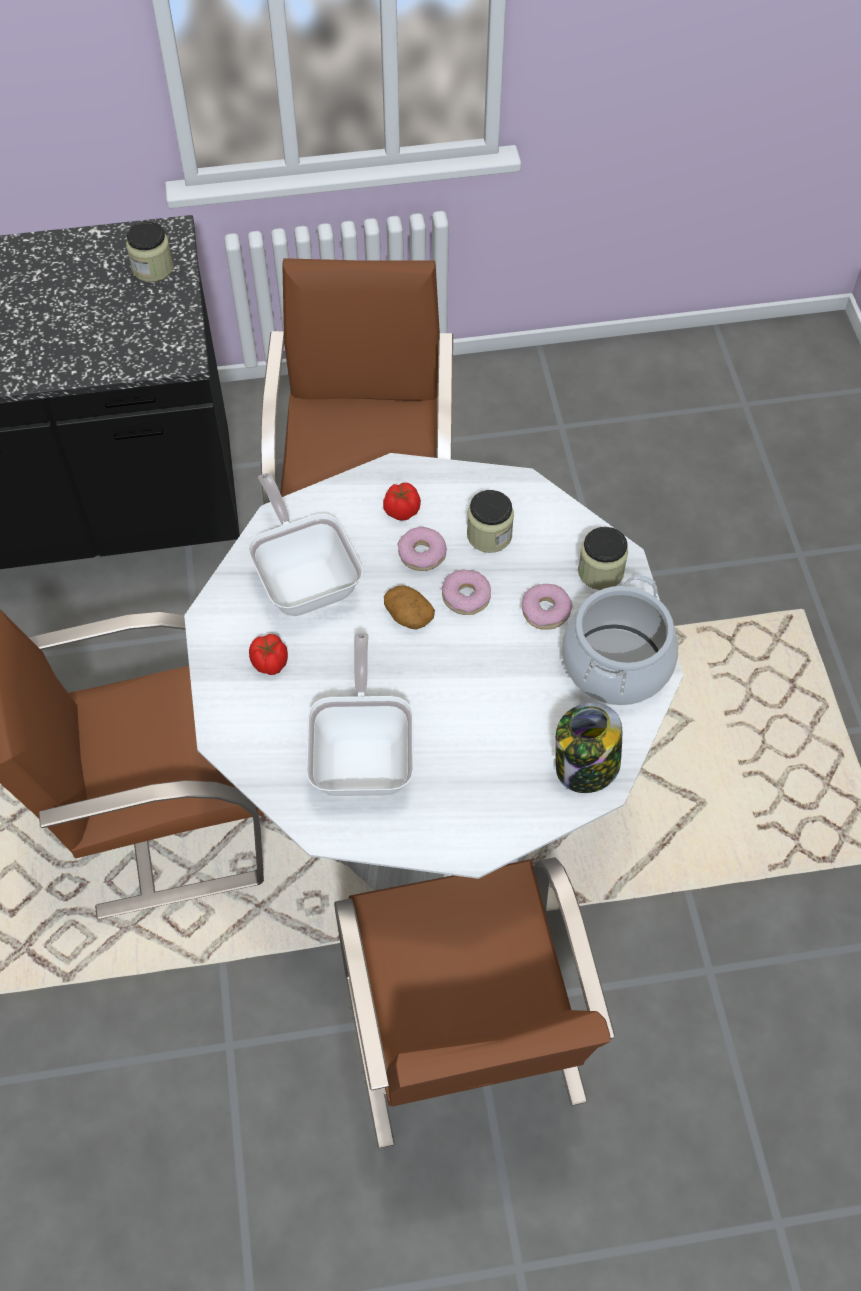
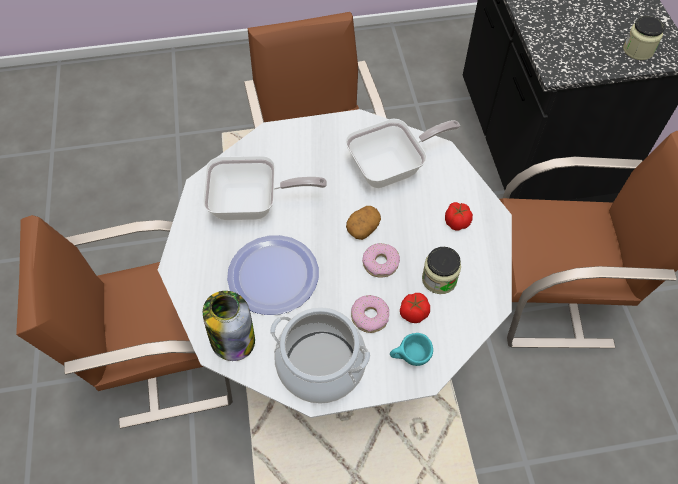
camera: 90 degrees right, 0 degrees up
(270, 663) = (323, 153): tomato -> tomato (413, 313)
(422, 554) = (418, 235): donut -> none
(487, 722) = (273, 276): none -> plate
(600, 572) = (409, 358): jar -> turquoise cup

